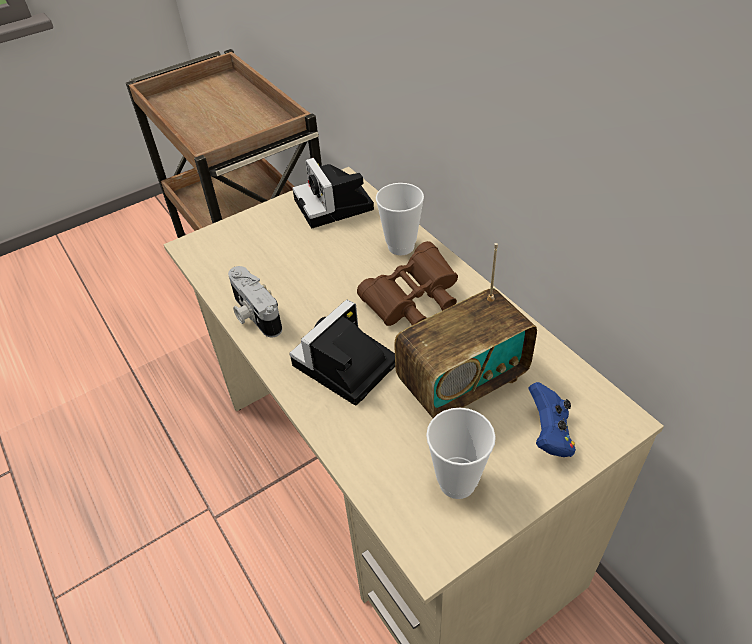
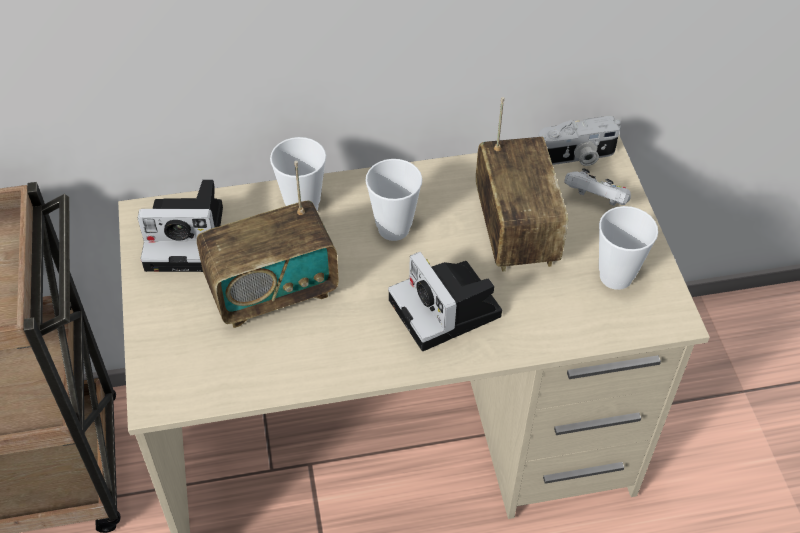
camera: 70 degrees left, 5 degrees up
(254, 314) = (326, 364): camera -> camera (576, 157)
(309, 262) = (272, 291): none -> radio
(412, 303) = (393, 228): brown binoculars -> cup
(549, 434) = (596, 200): blue game controller -> white game controller

